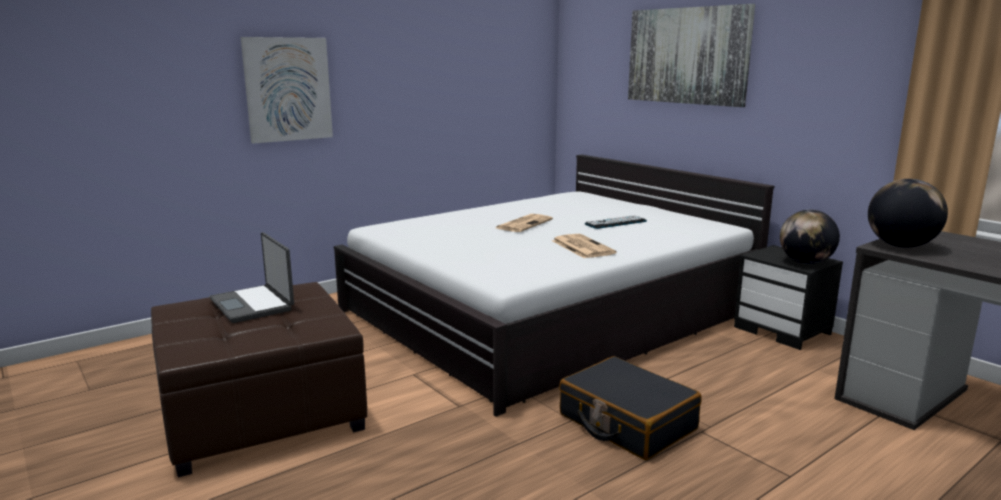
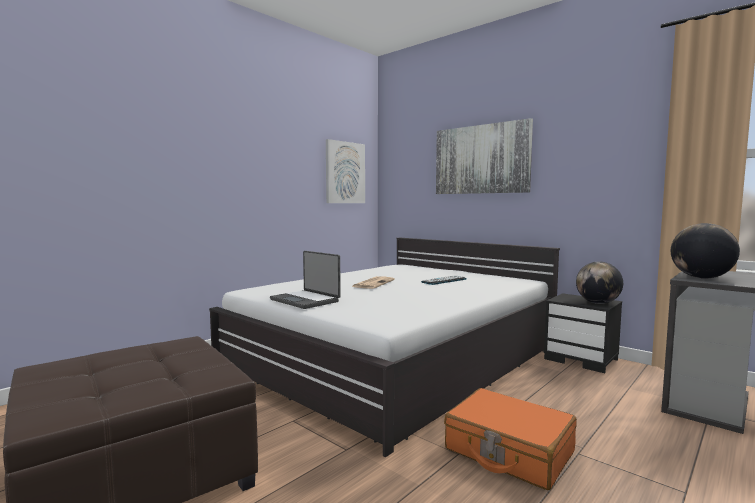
camera: 10 degrees left, 10 degrees down
(253, 305) = (133, 360): laptop -> laptop (306, 300)
(288, 89) = (170, 175): picture -> picture (345, 173)
(581, 247) = (431, 296): newspaper -> none
(626, 422) = (508, 451): black suitcase -> orange suitcase

